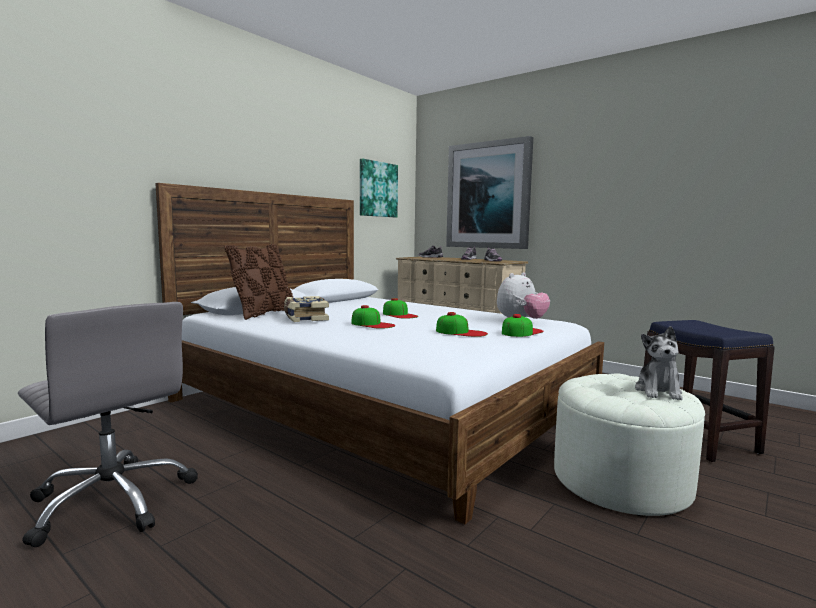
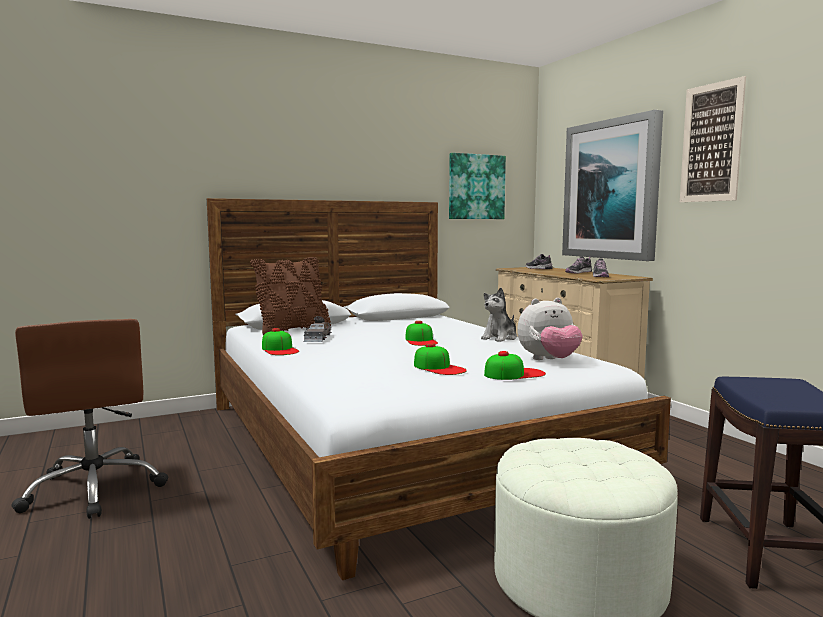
camera: 25 degrees right, 0 degrees up
(113, 501) = (95, 490): grey office chair -> brown office chair
(304, 318) = (317, 337): book -> grey toy car
(372, 324) = (365, 350): cap -> cap (280, 349)
(573, 163) = (711, 143): none -> picture
(658, 391) = (616, 471): plush toy -> plush toy (500, 338)

